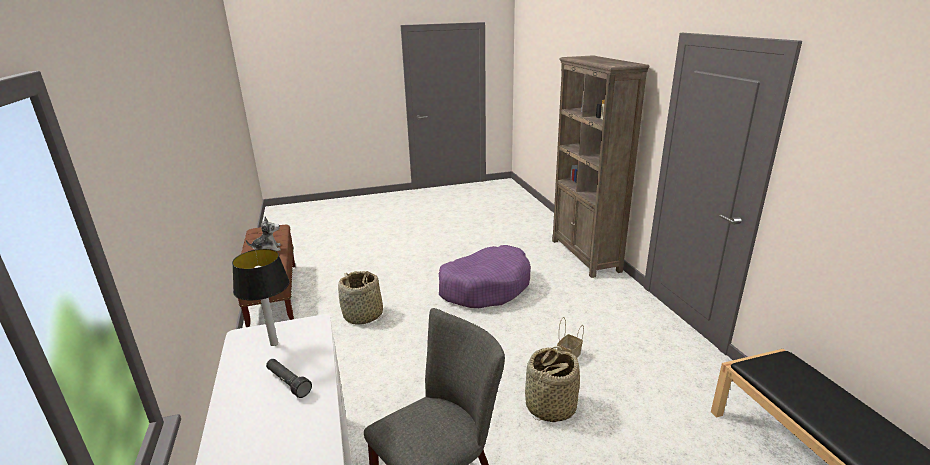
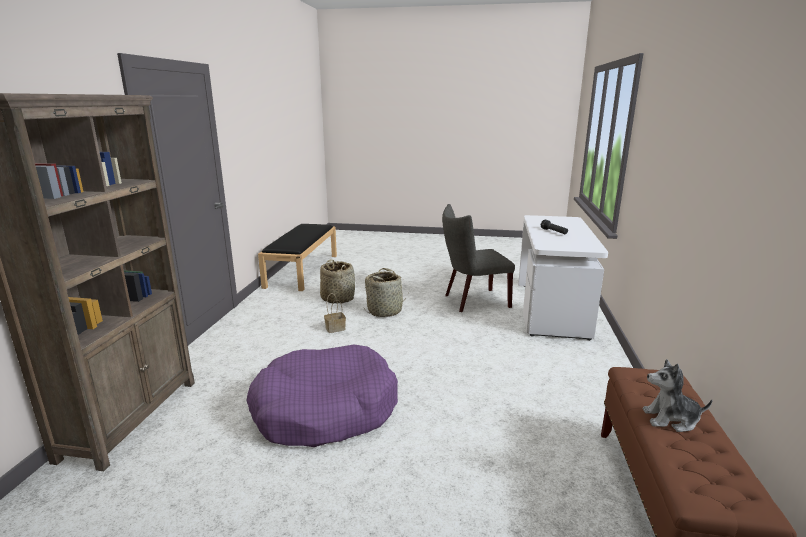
camera: 155 degrees left, 5 degrees down
(274, 344) = (569, 243): table lamp -> none
(363, 315) = (503, 416): basket -> basket (338, 298)

